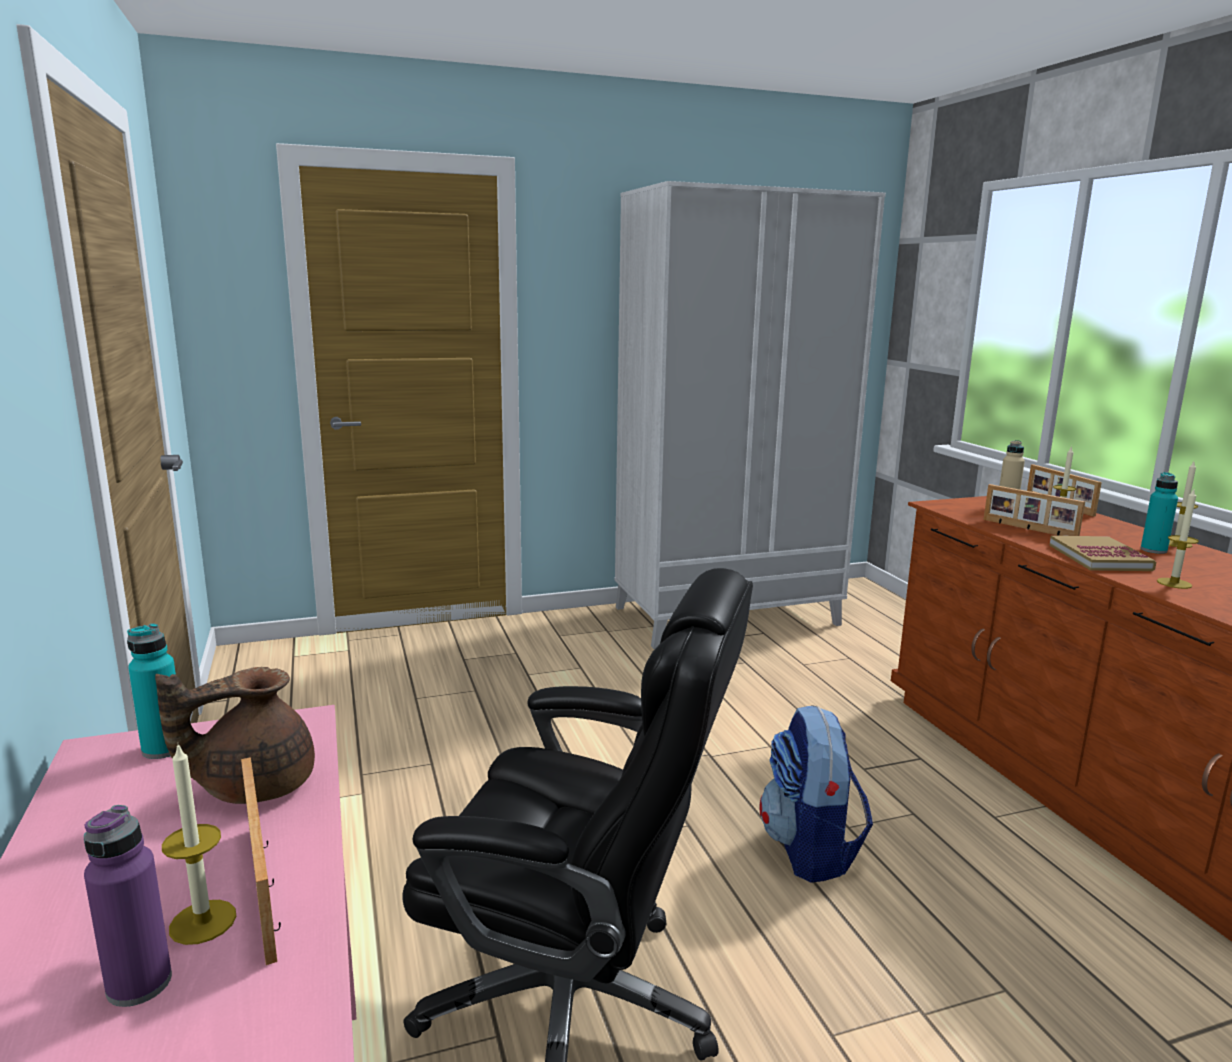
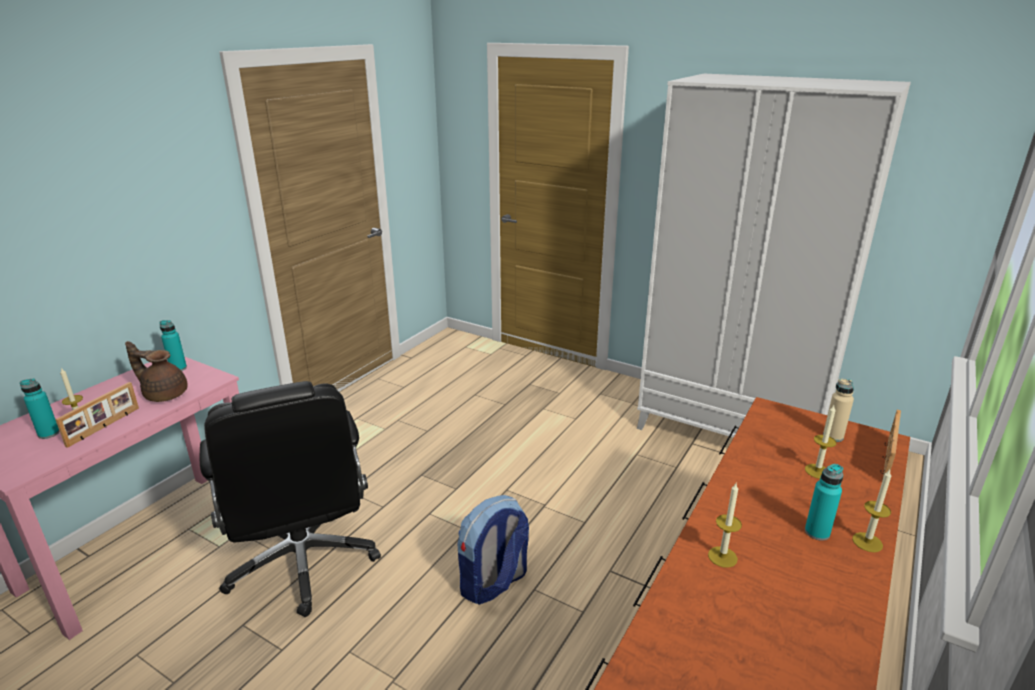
camera: 50 degrees right, 10 degrees up
(139, 984) = (49, 434): purple bottle -> turquoise bottle
(1028, 529) = (771, 461): picture frame -> none
(1099, 557) = (740, 509): book -> none

